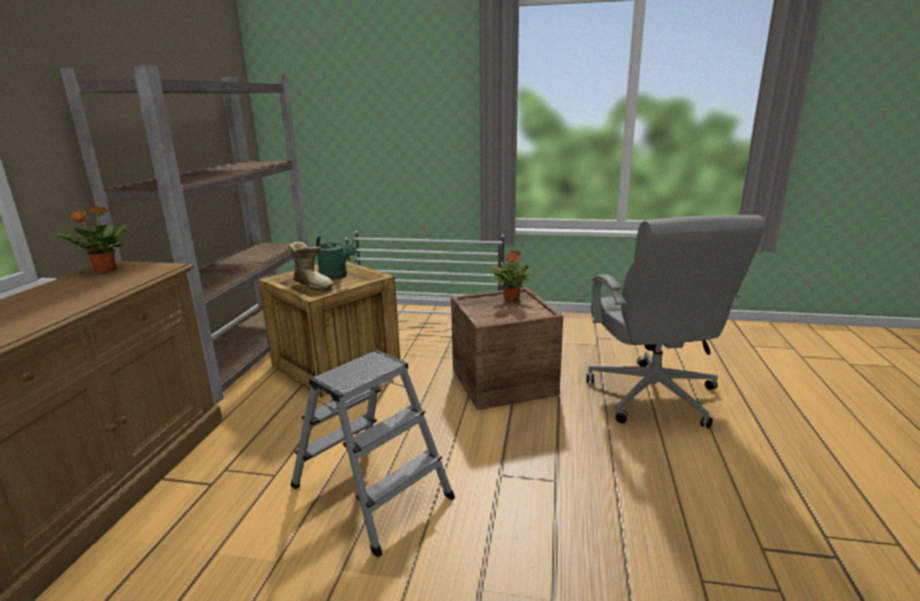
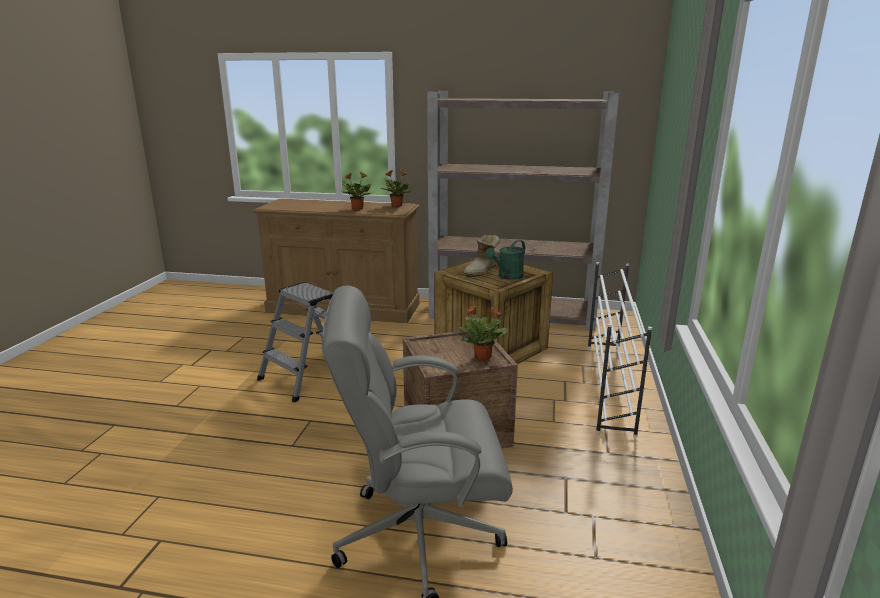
camera: 90 degrees right, 0 degrees up
(87, 291) = (357, 208): none -> potted plant

